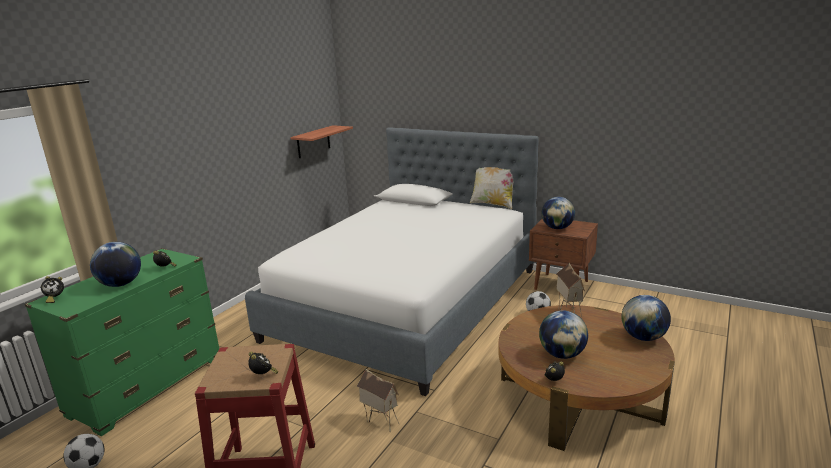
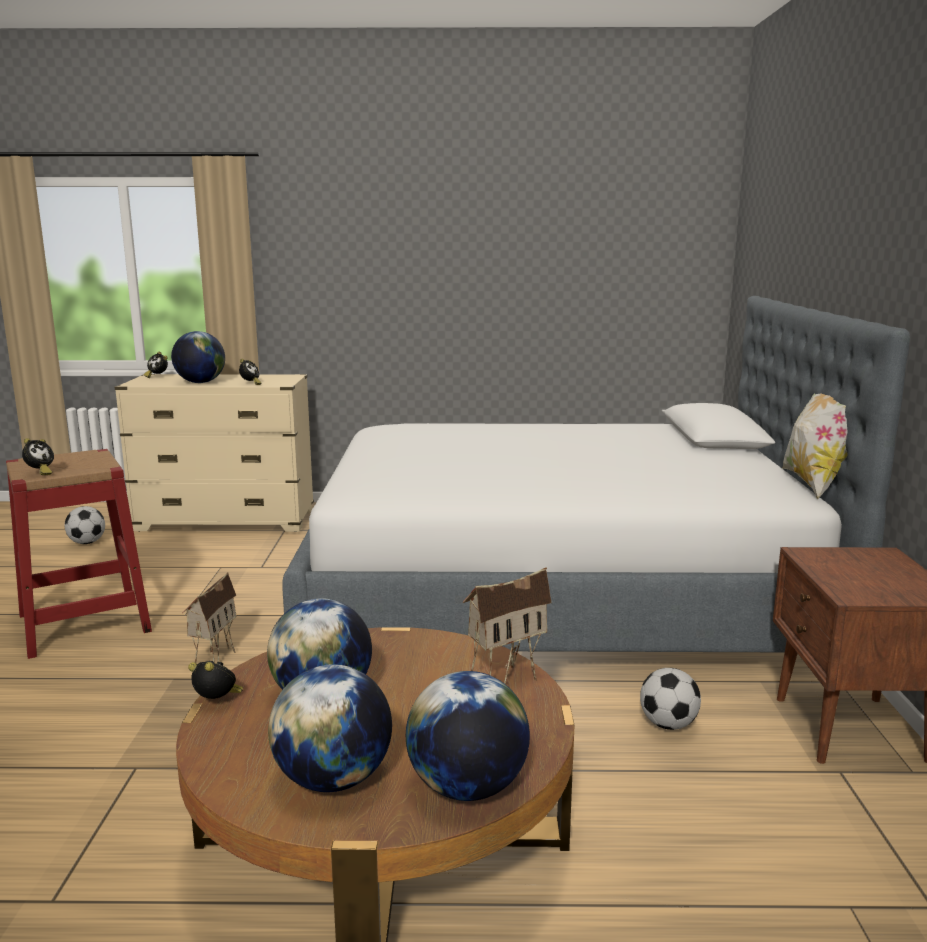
camera: 60 degrees right, 5 degrees down
(148, 386) = (226, 521): green dresser -> beige dresser
(313, 142) = (647, 306): shelf -> none
(557, 228) = (846, 568): globe -> globe (333, 779)

